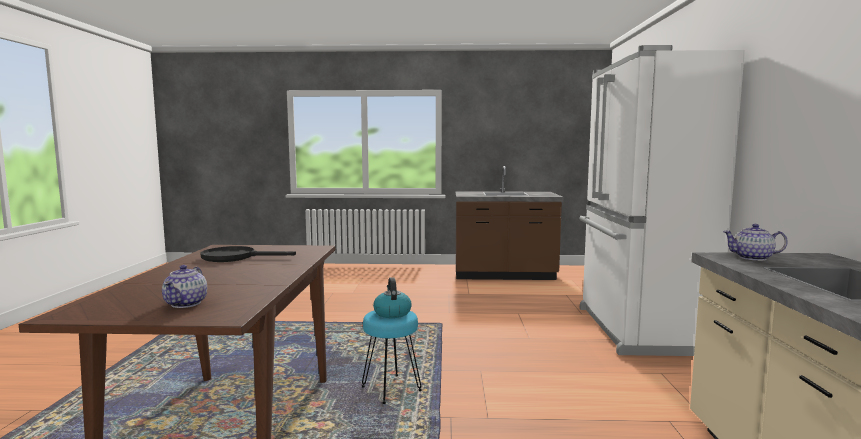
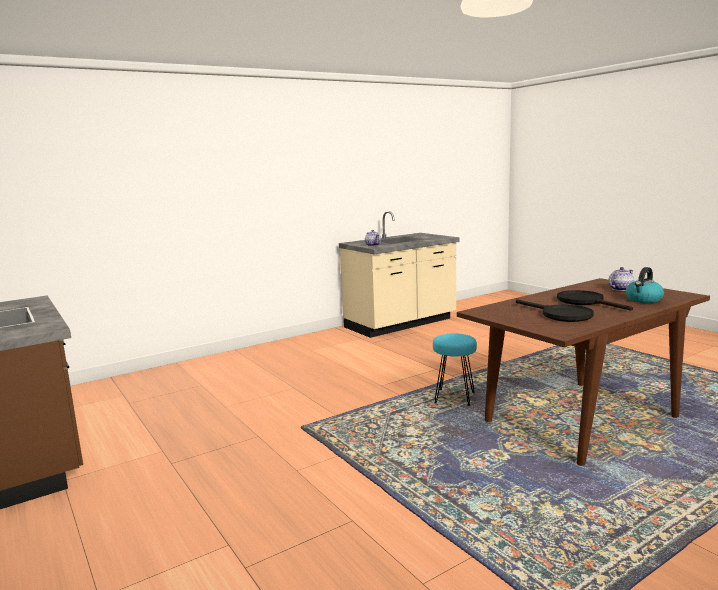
camera: 125 degrees left, 5 degrees up
(223, 274) = (585, 302): none -> black frying pan
(392, 313) = (451, 338): kettle -> kettle (643, 300)
(637, 330) = (230, 364): white fridge -> none

